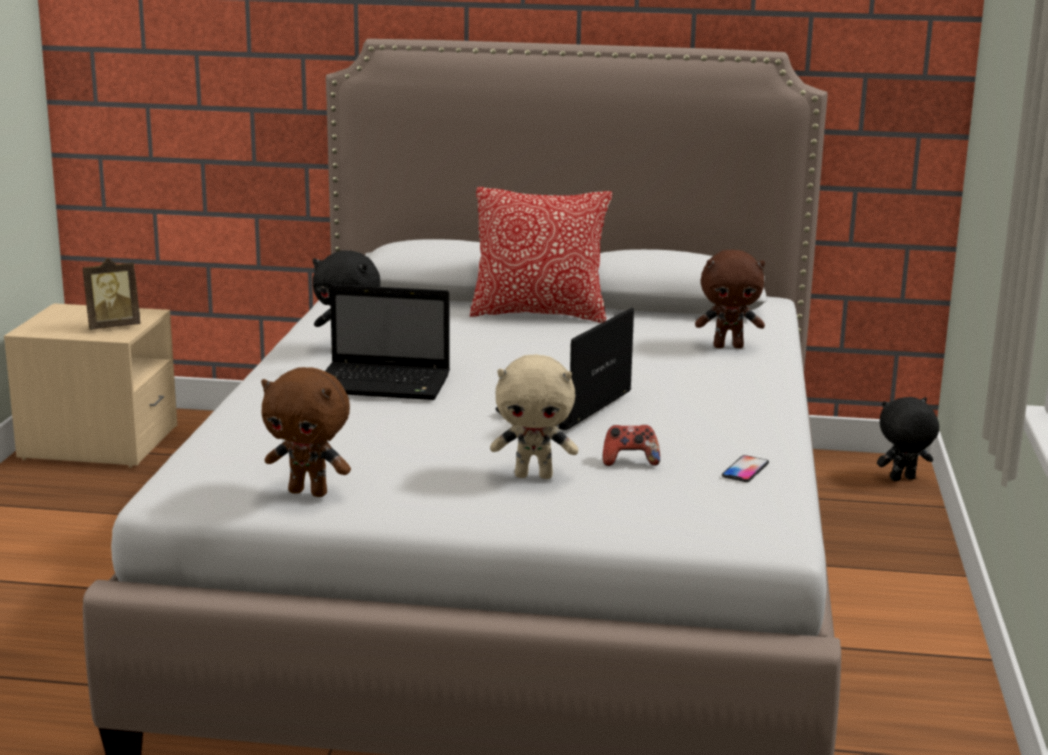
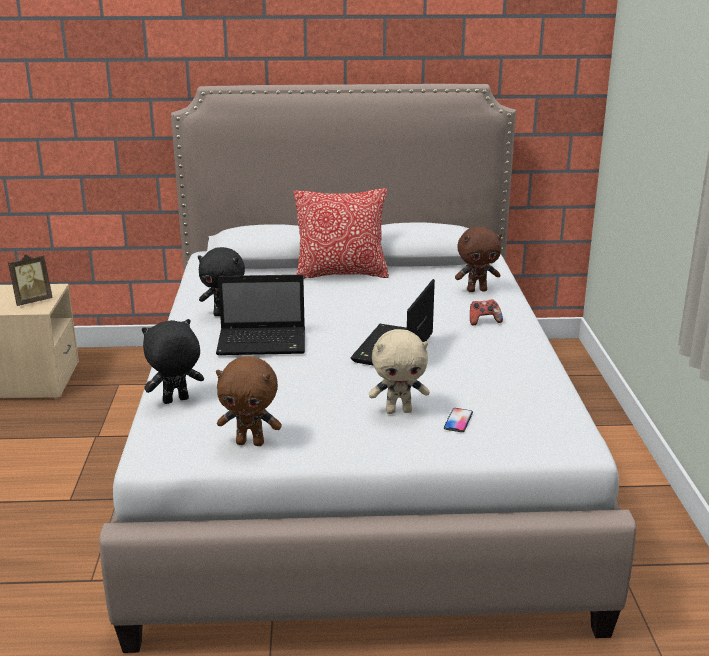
camera: 10 degrees left, 5 degrees up
(630, 461) = (457, 392): game controller -> game controller (484, 321)
(745, 470) = (534, 391): phone -> phone (458, 421)
(903, 480) = (569, 357): black plush toy -> black plush toy (175, 401)

